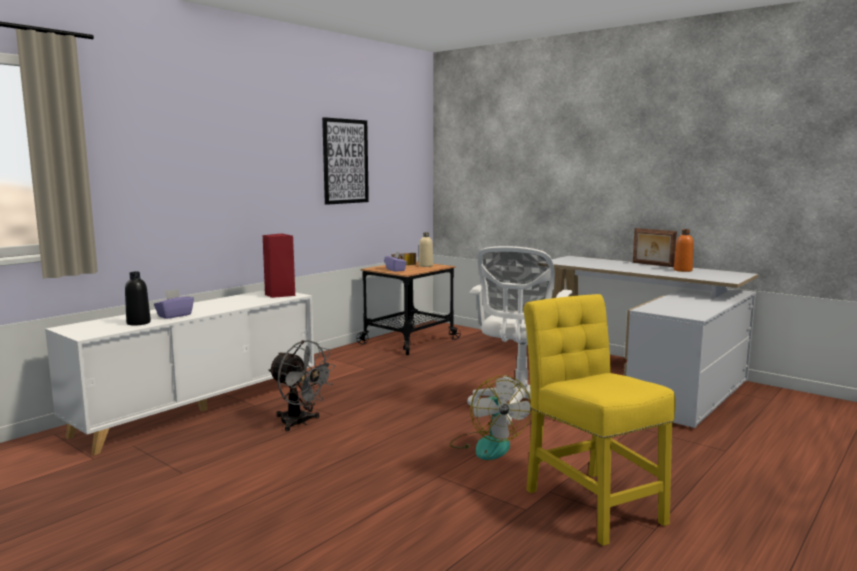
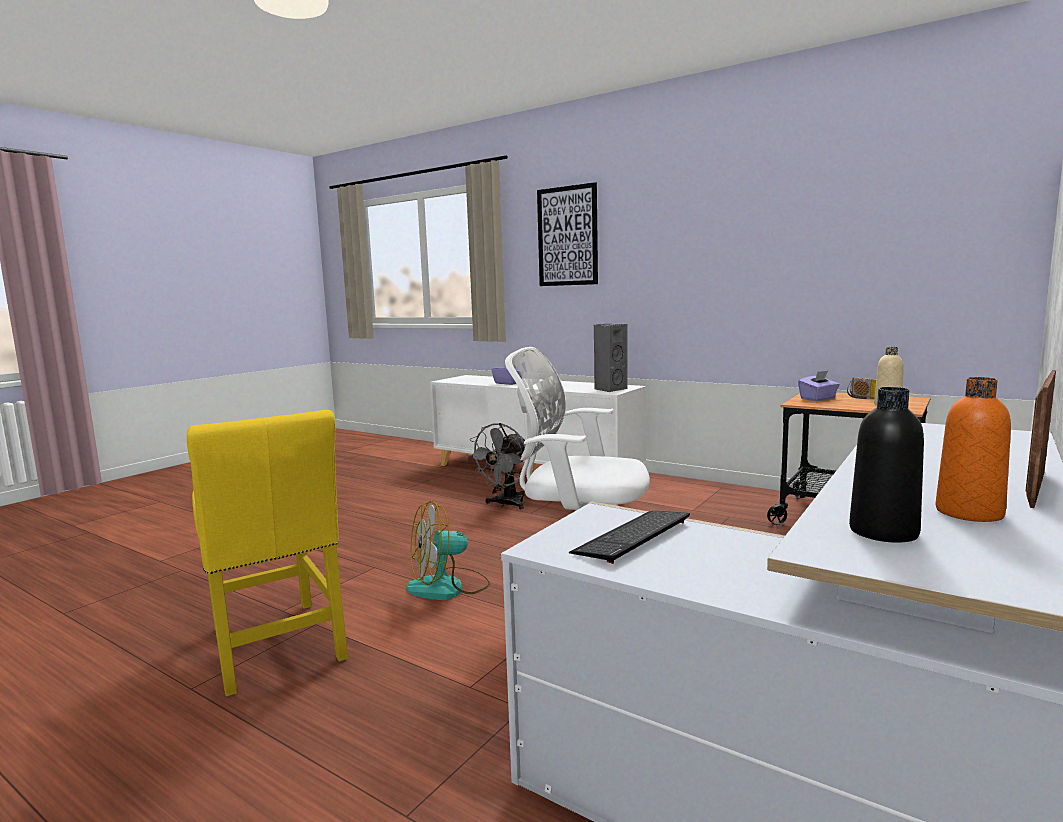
camera: 85 degrees right, 0 degrees up
(138, 323) = (481, 382): black bottle -> black bottle (883, 532)
(279, 295) = (609, 389): red speaker -> grey speaker
(345, 161) = (801, 235): picture -> picture (567, 236)
(590, 502) = (277, 648): yellow chair -> yellow chair turned 90 degrees clockwise
(675, 307) = (633, 537): none -> keyboard

